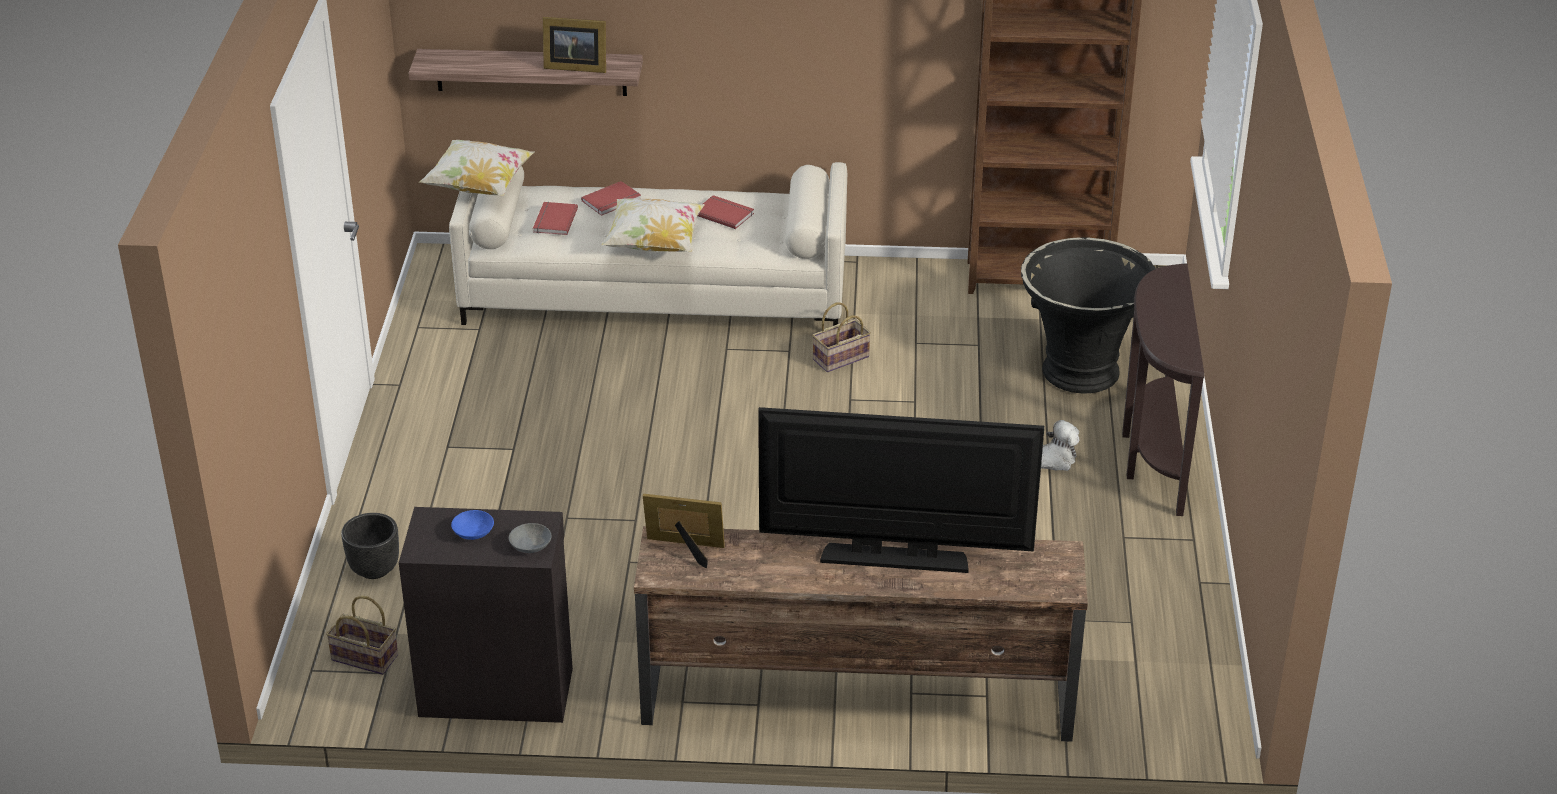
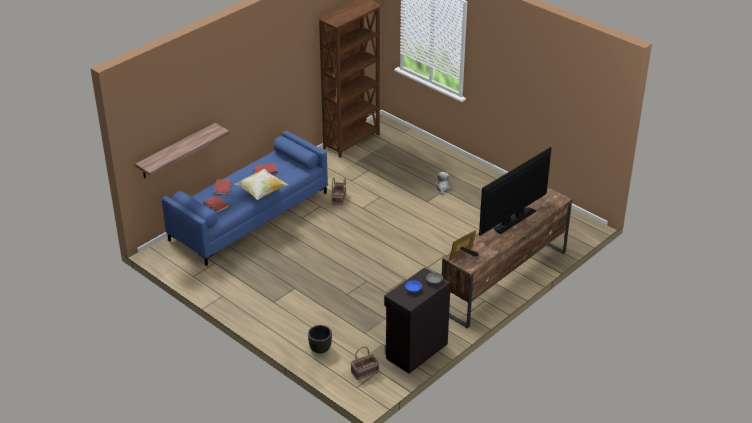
camera: 50 degrees left, 0 degrees up
(479, 186) = (187, 206): pillow -> none
(574, 66) = (201, 138): picture frame -> none
(656, 292) = (249, 216): beige sofa -> blue sofa
(1080, 371) = (406, 160): black planter -> none
(1151, 458) = (463, 171): brown console table -> none

